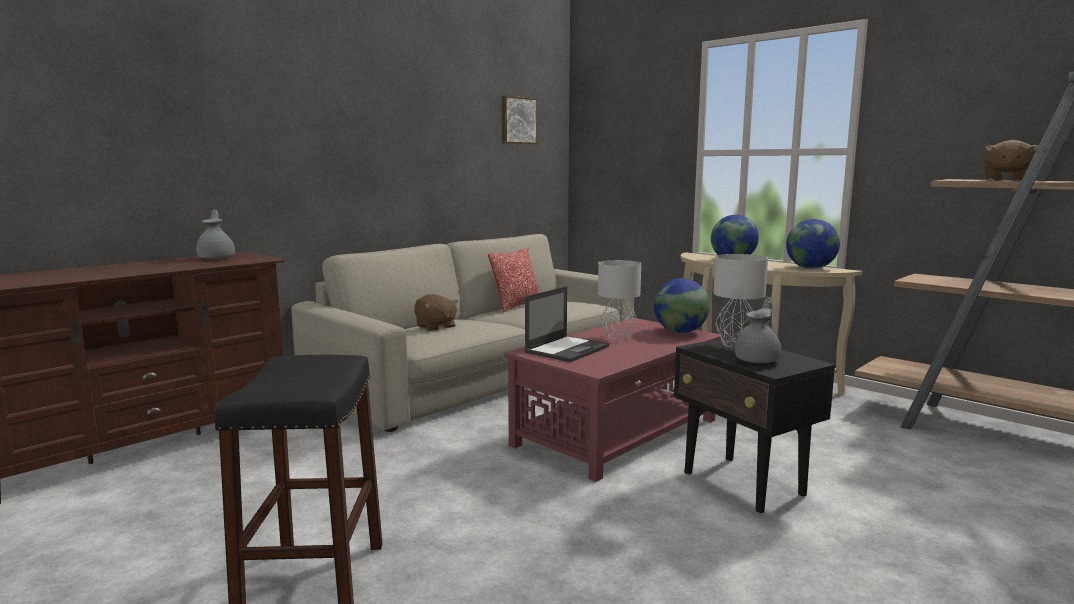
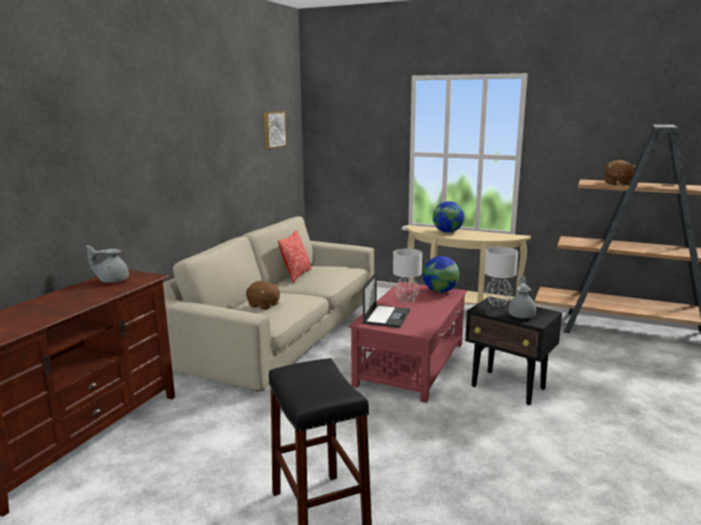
camera: 20 degrees left, 5 degrees up
(217, 258) = (112, 280): grey teapot -> grey teapot turned 60 degrees counterclockwise
(810, 268) = (501, 236): globe -> none

